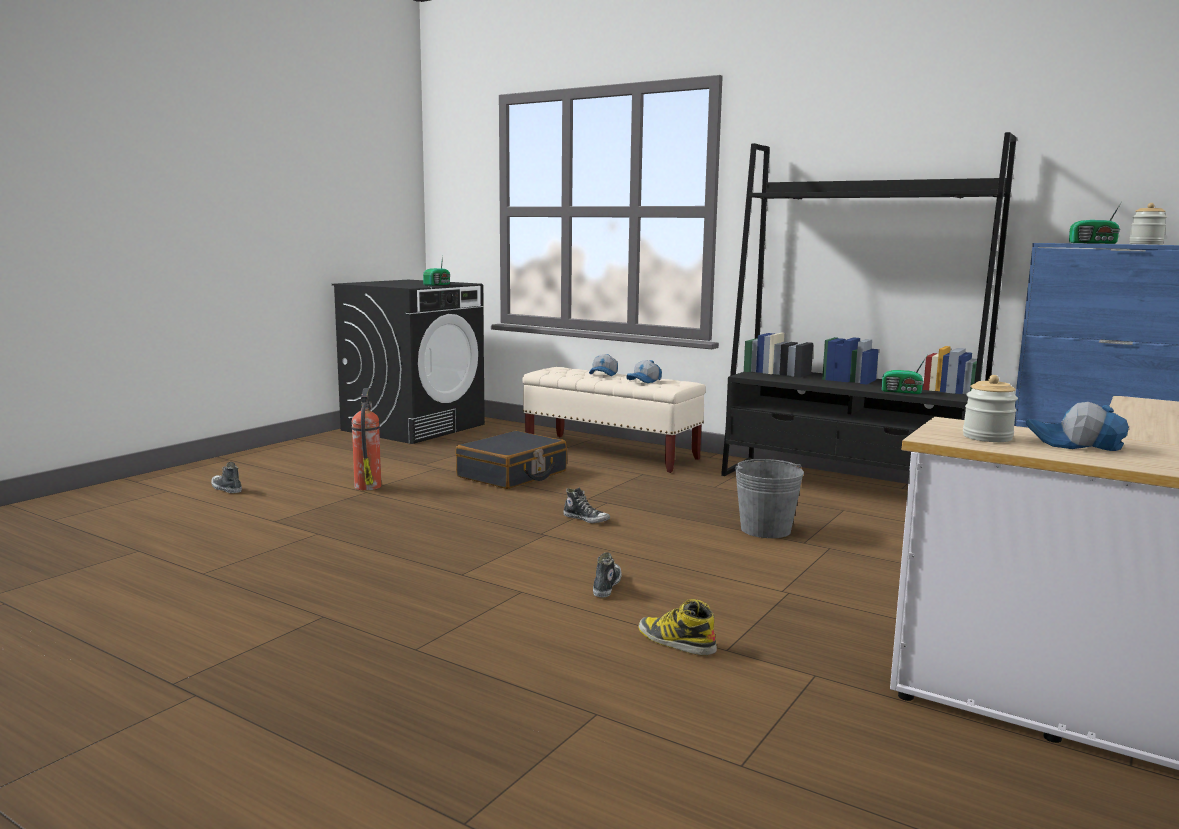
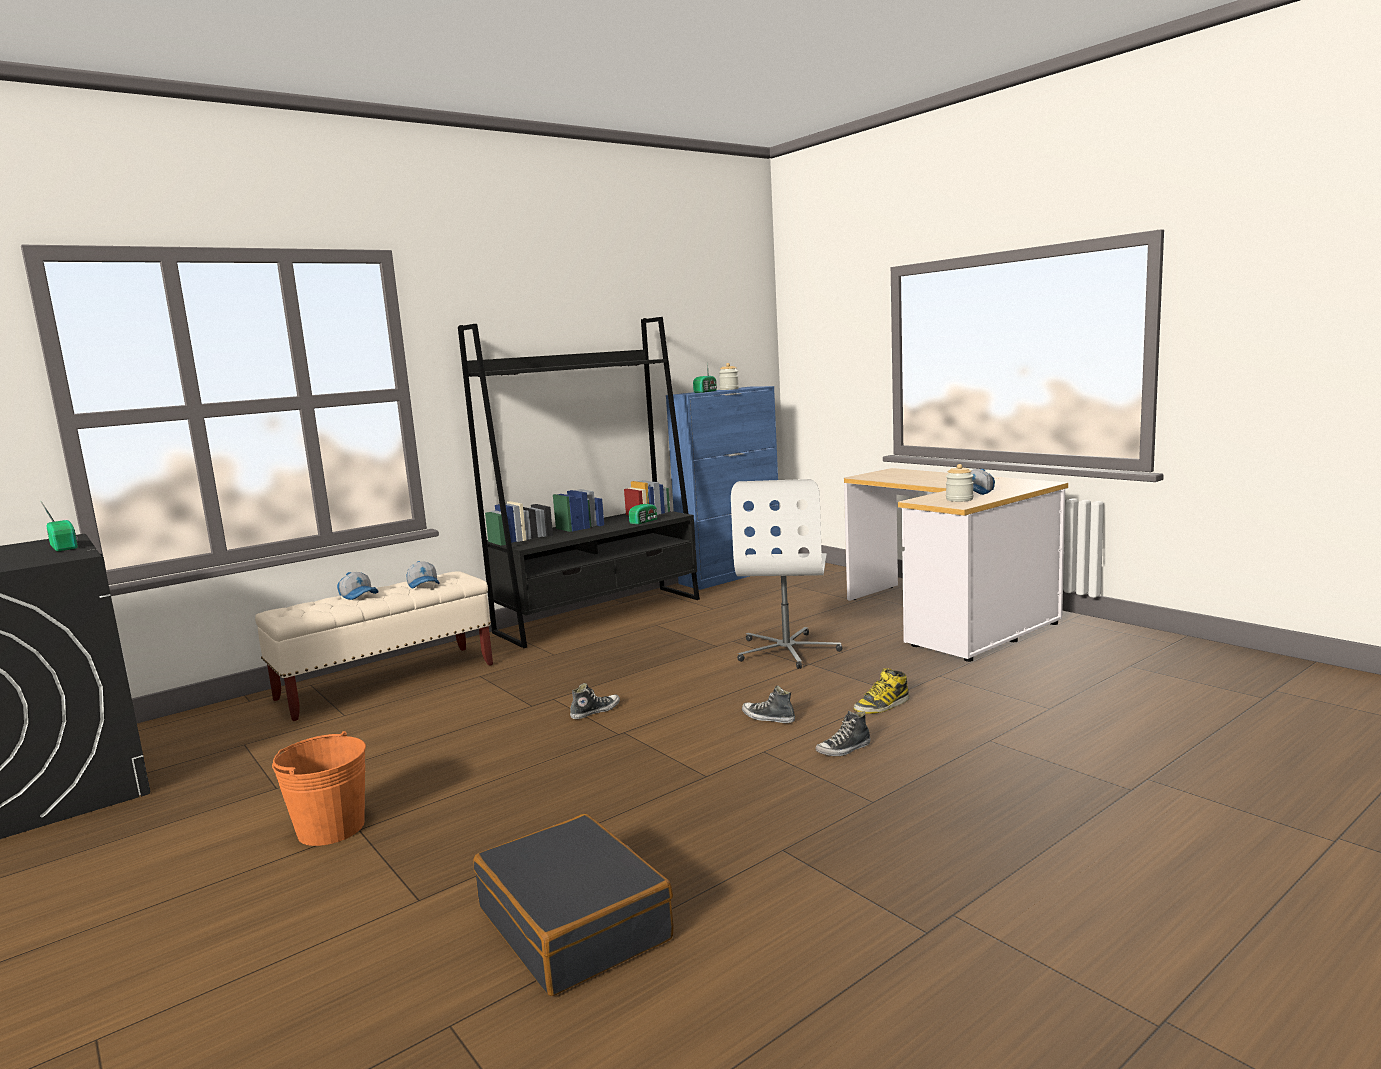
camera: 70 degrees left, 0 degrees up
(226, 489) = (177, 963): shoe -> shoe (844, 750)
(368, 486) = (331, 828): fire extinguisher -> orange bucket
(512, 474) = (400, 735): black suitcase -> black suitcase (575, 923)
(765, 530) = (680, 652): grey bucket -> none
(824, 577) = (787, 650): none -> white office chair

